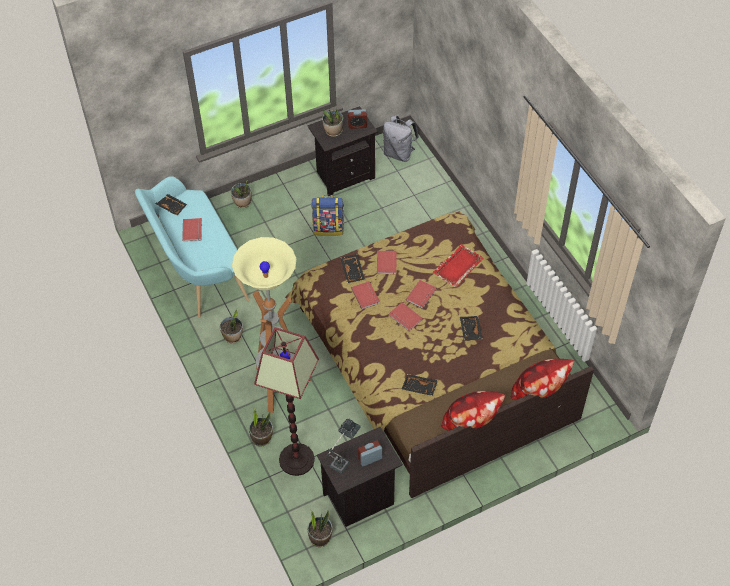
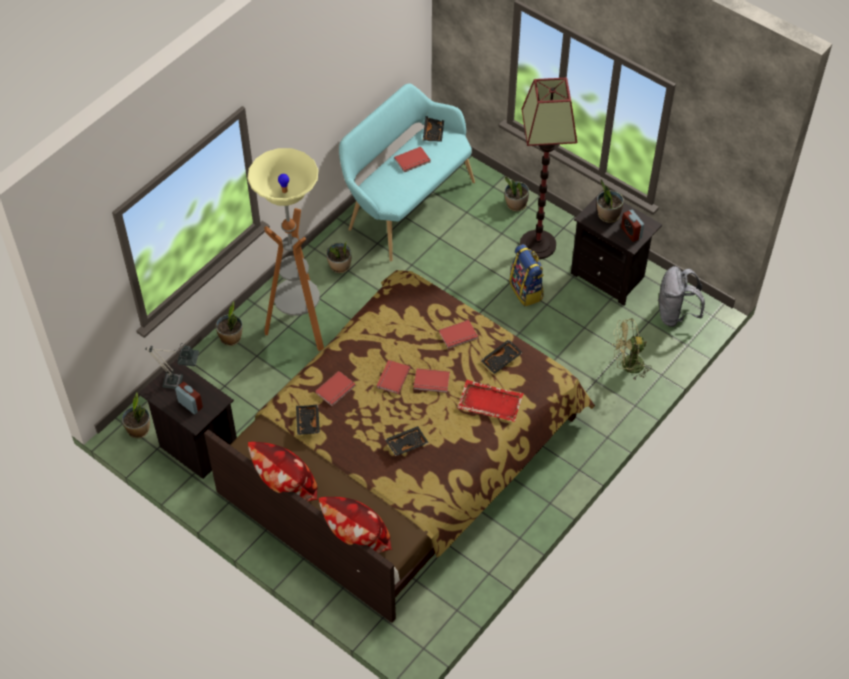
camera: 65 degrees right, 0 degrees up
(297, 460) = (218, 376): floor lamp -> floor lamp (537, 245)
(353, 271) = (431, 310): black tray -> black tray (501, 360)
(366, 295) = (404, 333): red book -> red book (336, 390)
(428, 197) = (627, 366): none -> green fan

